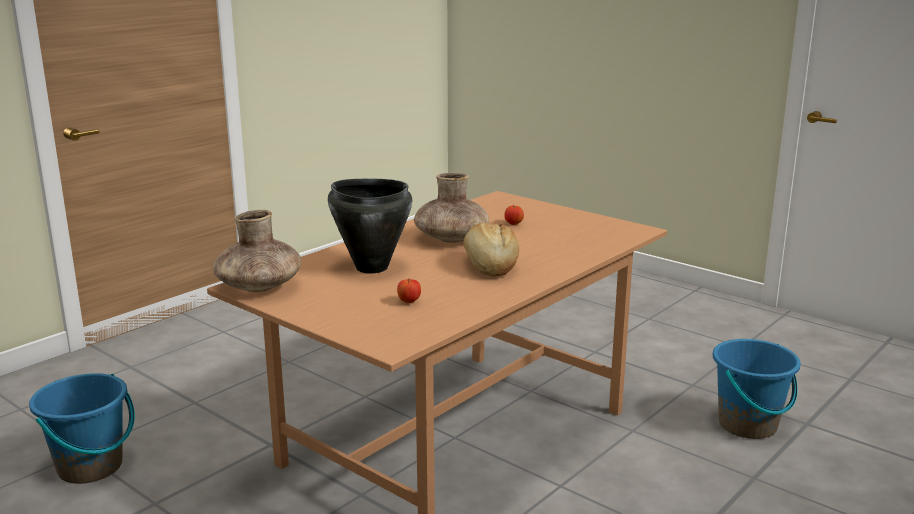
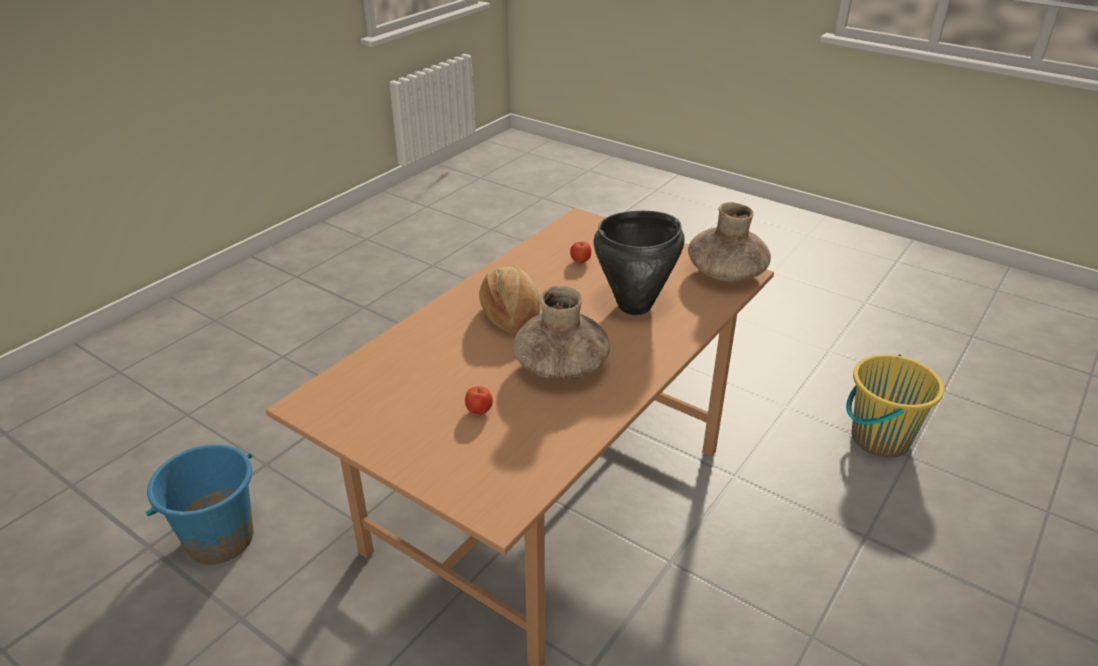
camera: 175 degrees right, 15 degrees up
(90, 467) = (879, 439): blue bucket -> yellow bucket

